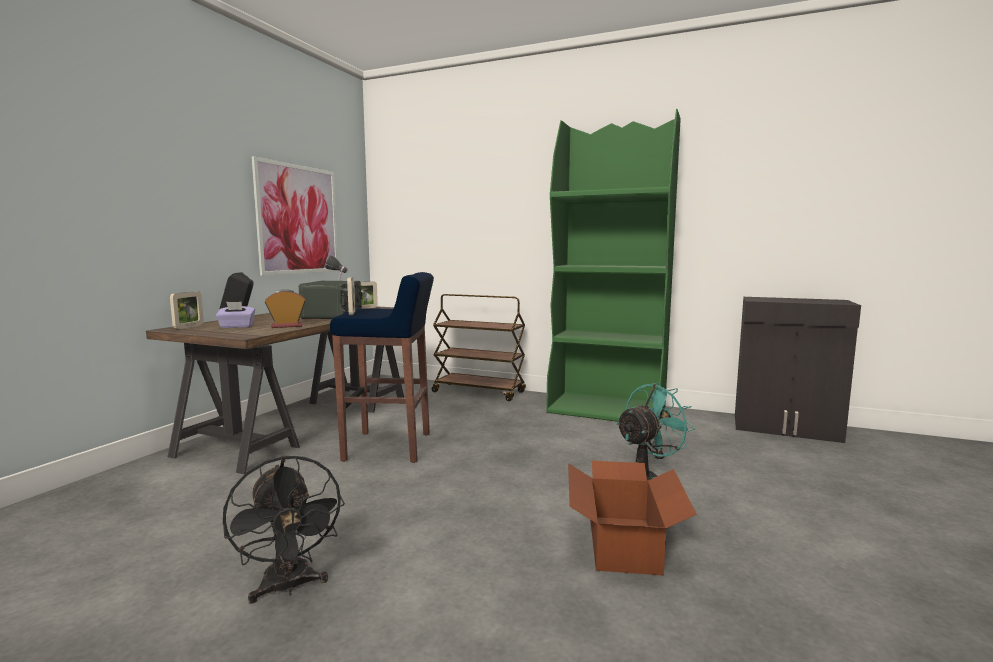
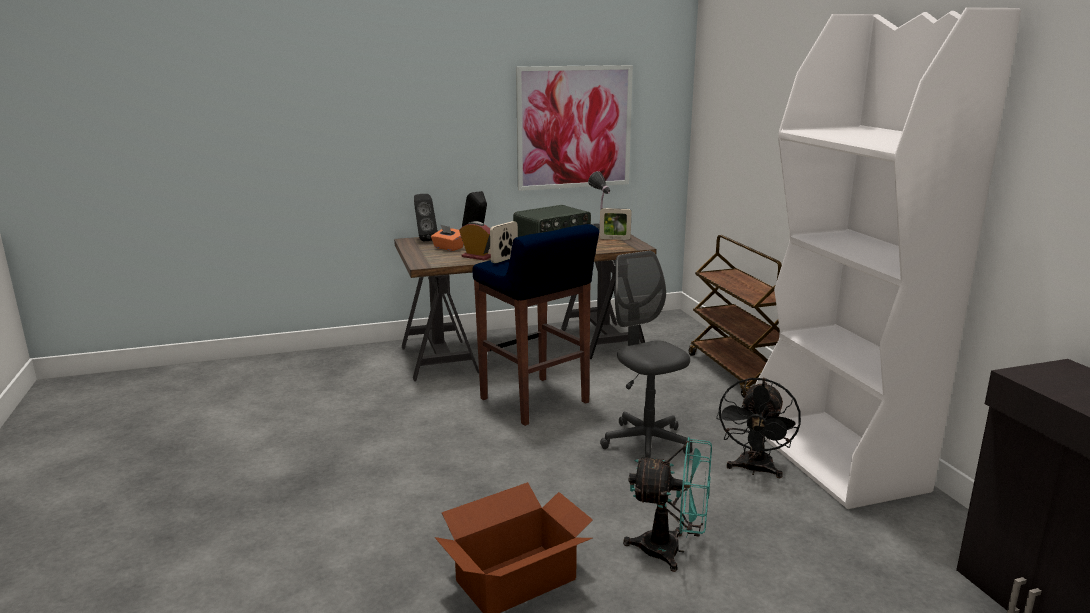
camera: 50 degrees right, 10 degrees up
(188, 326) = (424, 240): picture frame -> black speaker
(236, 326) = (448, 248): purple tissue box -> orange tissue box
(288, 587) = (310, 474): black fan -> black fan (754, 470)
(513, 439) = (646, 443): none -> grey office chair
(607, 410) = (837, 459): green bookcase -> white bookcase

